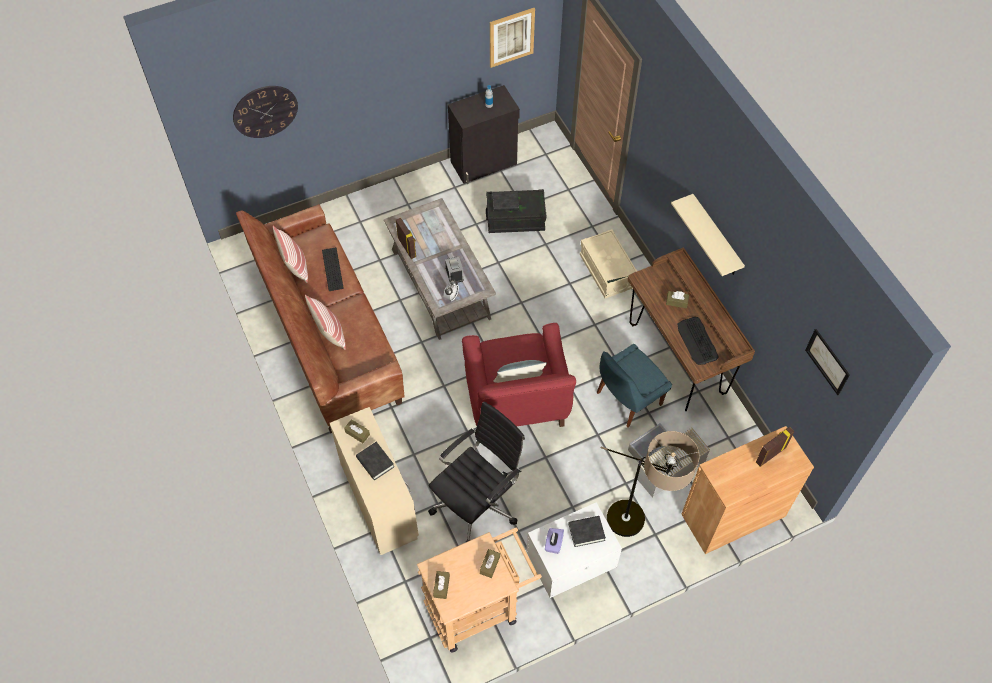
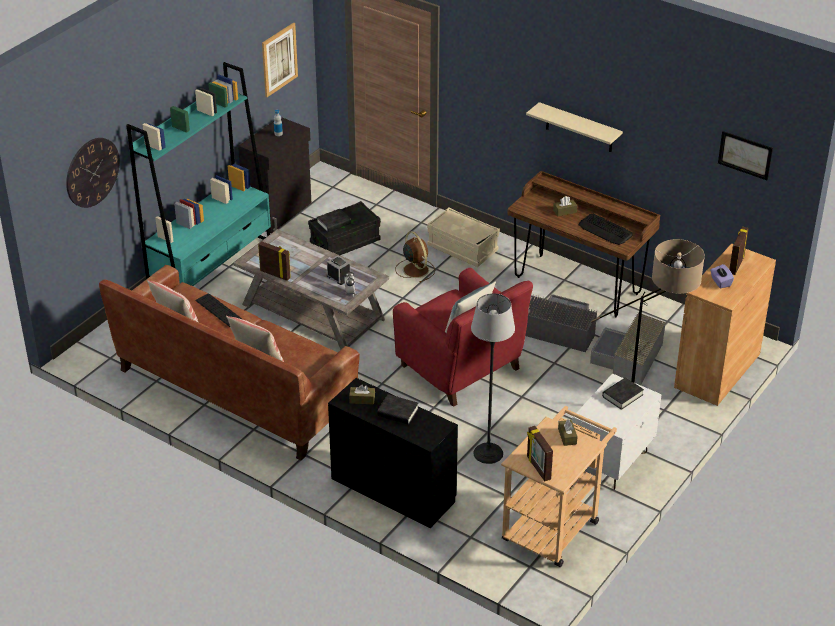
camera: 30 degrees left, 20 degrees down
(378, 500) = (392, 490): beige desk -> black desk
(394, 199) = (211, 267): none -> turquoise bookcase
(441, 586) = (538, 468): brown tissue box -> picture frame
(477, 503) = (488, 453): black office chair -> floor lamp
(552, 276) = (415, 269): none -> brown fan
(553, 543) = (601, 414): purple tissue box -> purple tissue box (720, 282)
(626, 400) = (558, 329): blue chair -> grey storage box

